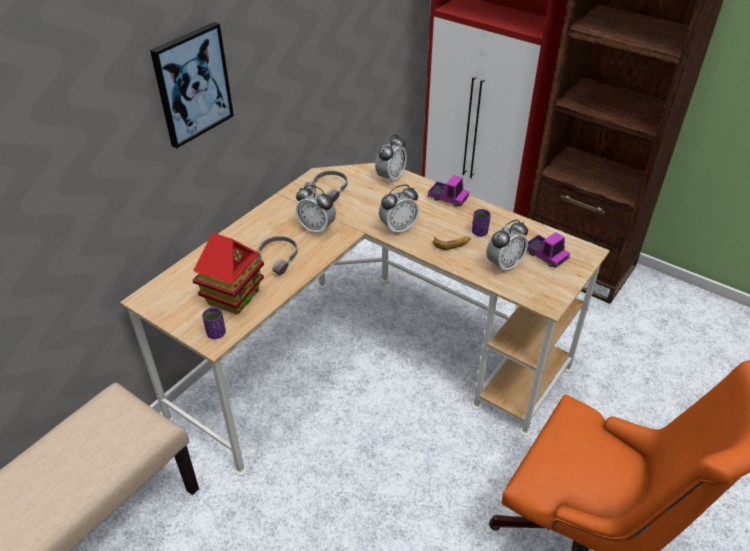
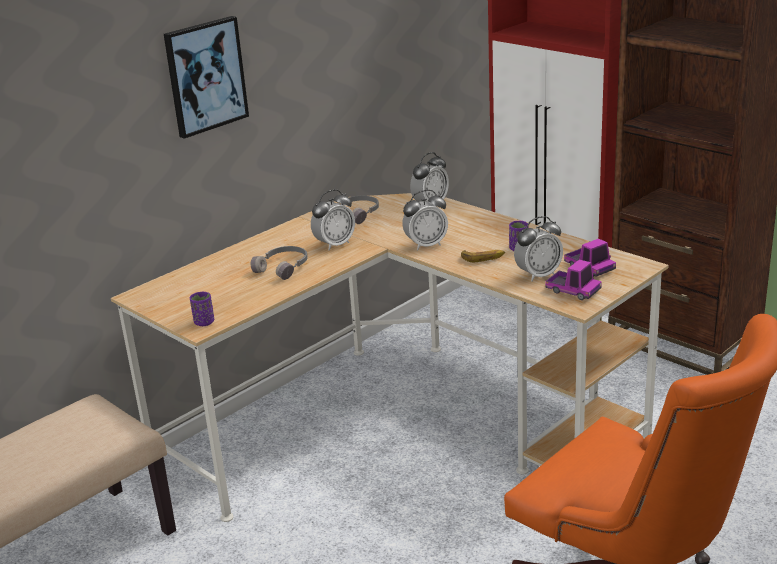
camera: 10 degrees right, 15 degrees down
(233, 297) = (229, 296): toy house -> none
(317, 228) = (334, 244): alarm clock -> alarm clock turned 75 degrees counterclockwise
(448, 198) = (491, 221): toy truck -> toy truck (573, 291)

